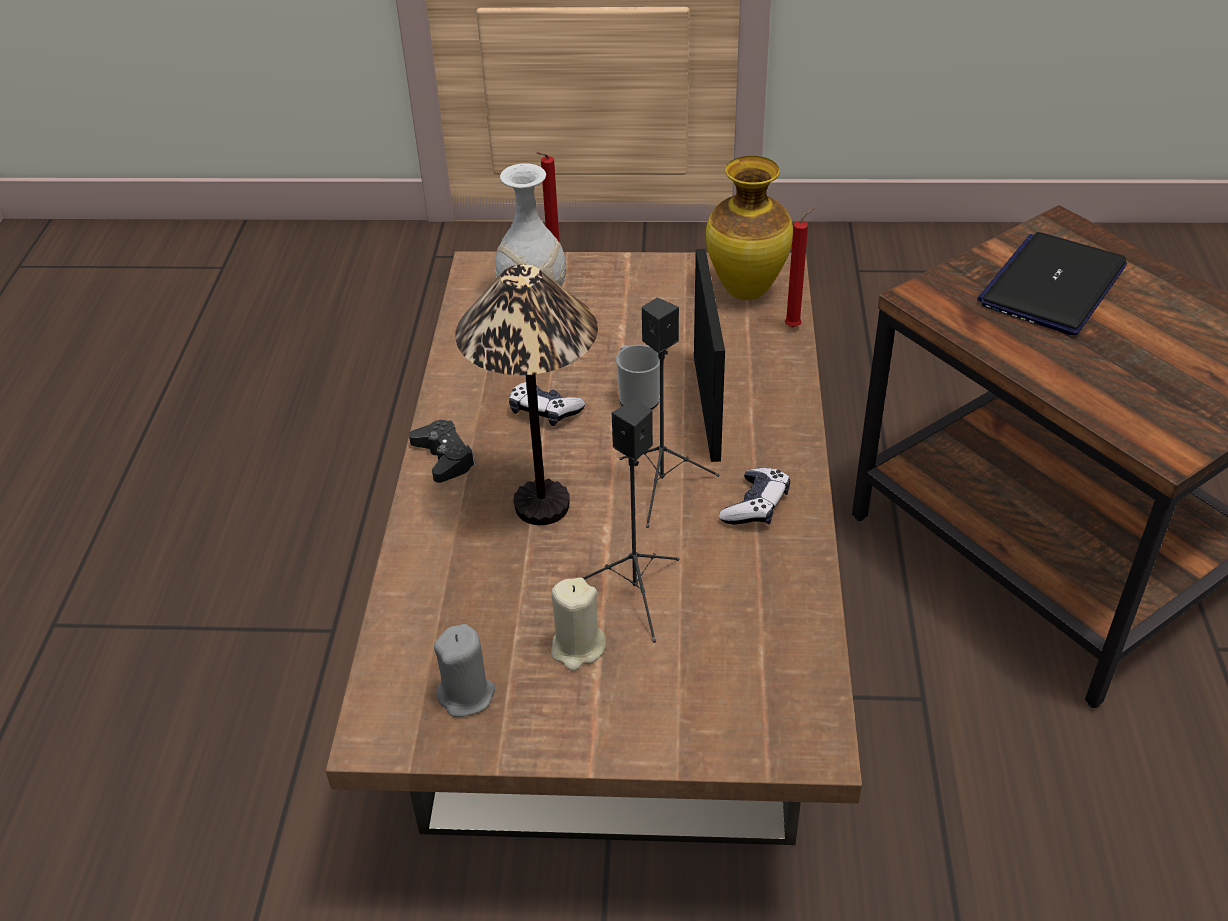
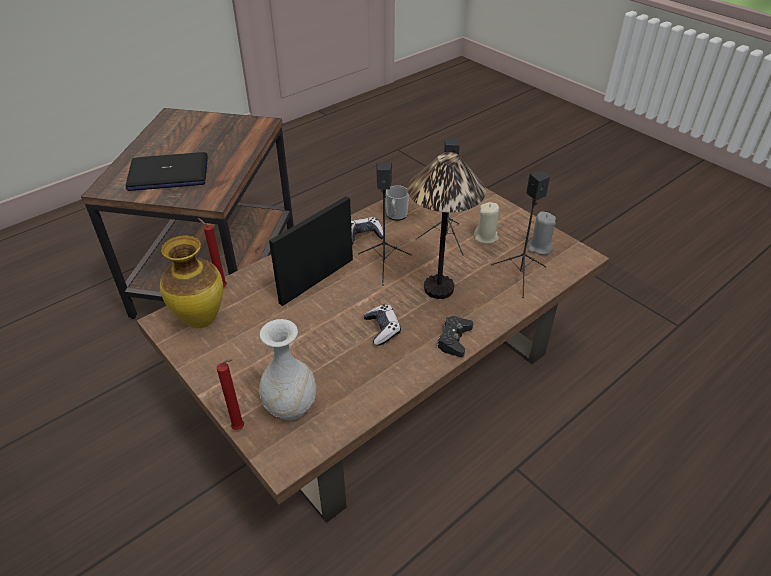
camera: 135 degrees left, 0 degrees up
(447, 611) = (520, 276): none -> black speaker
(636, 396) = (335, 306): mug -> mug (396, 216)

